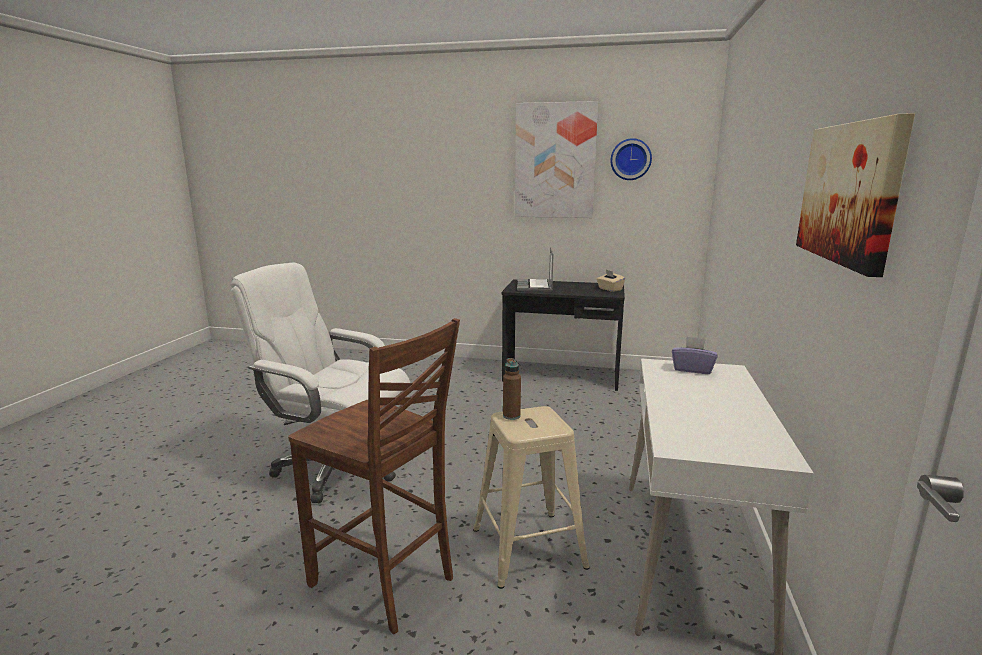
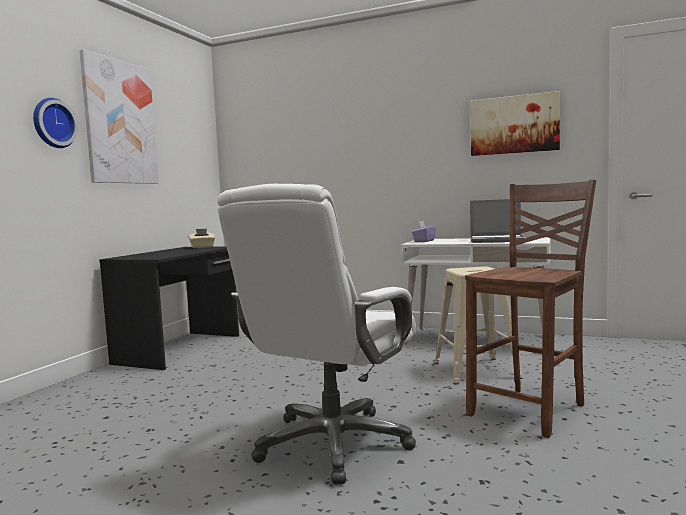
camera: 80 degrees left, 10 degrees down
(511, 416) = (466, 271): brown bottle -> none
(535, 286) = (154, 255): laptop -> laptop (497, 240)
(630, 159) = (173, 129): wall clock -> wall clock (52, 123)

